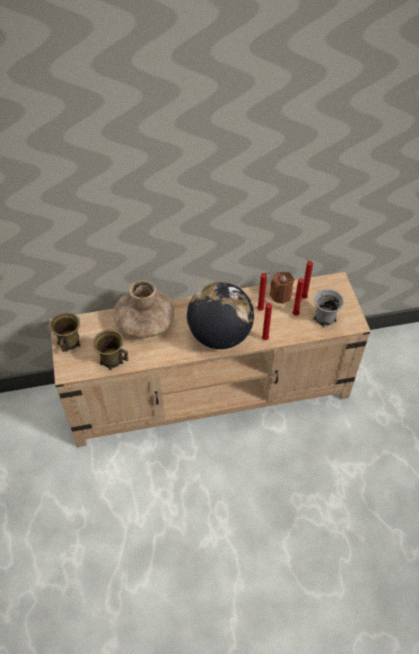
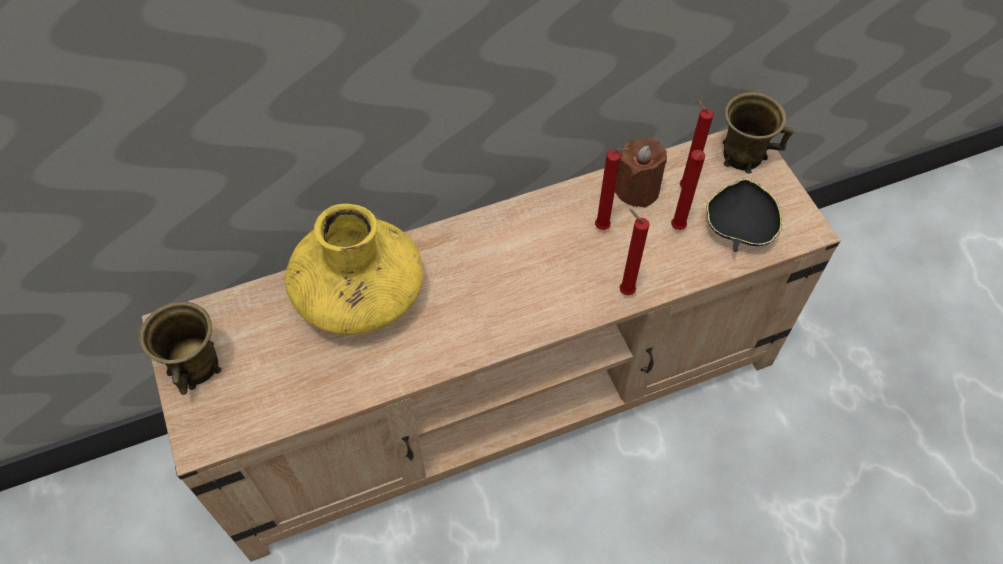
camera: 10 degrees left, 5 degrees up
(112, 359) = (300, 391): brown mug -> brown mug (742, 154)
(145, 322) = (359, 293): brown vase -> yellow vase
(220, 335) = (528, 297): globe -> none
(324, 318) = (739, 226): grey mug -> black bowl

